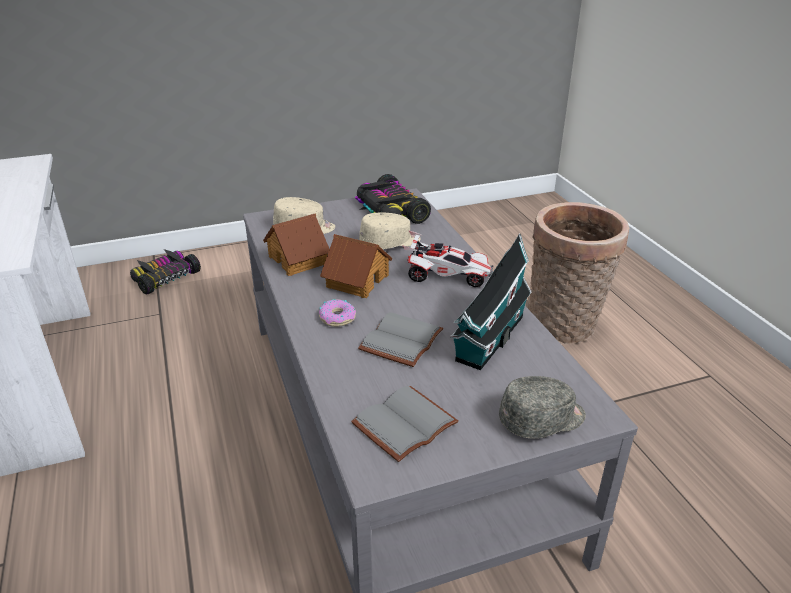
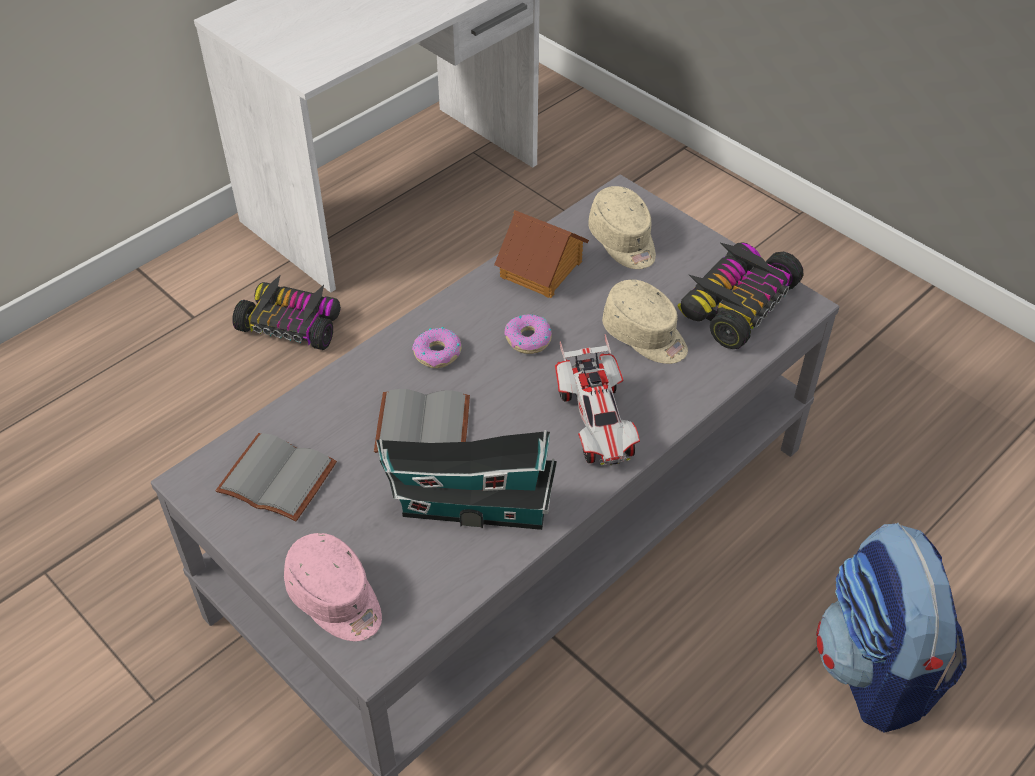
camera: 65 degrees right, 15 degrees up
(165, 278) = (647, 183): toy car -> toy car (292, 323)
(356, 280) = (528, 339): toy house -> donut
(542, 420) = (336, 600): grey cap -> pink cap
(564, 327) = (875, 670): basket -> backpack

